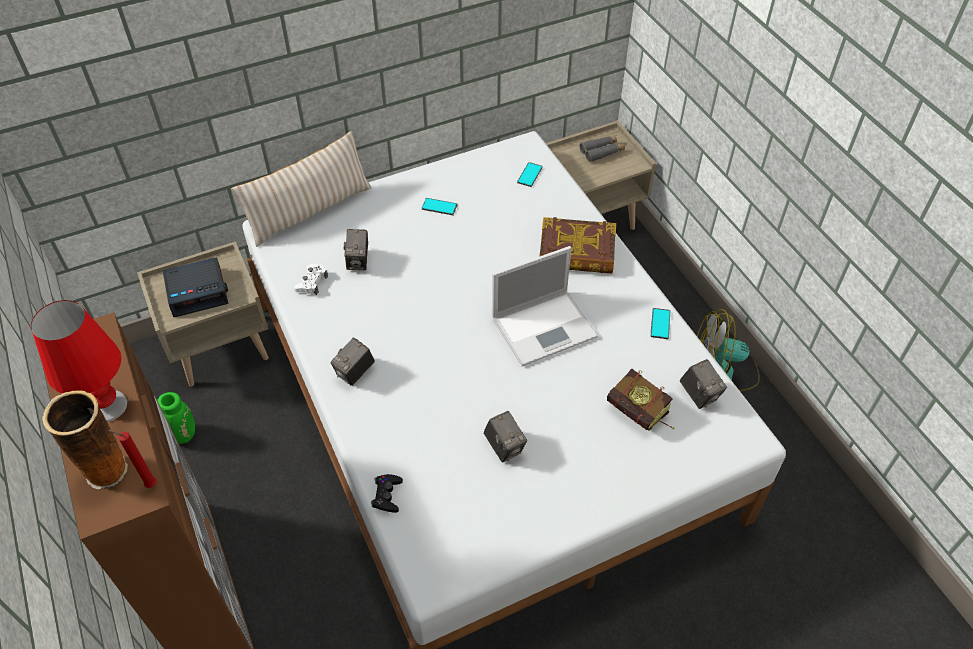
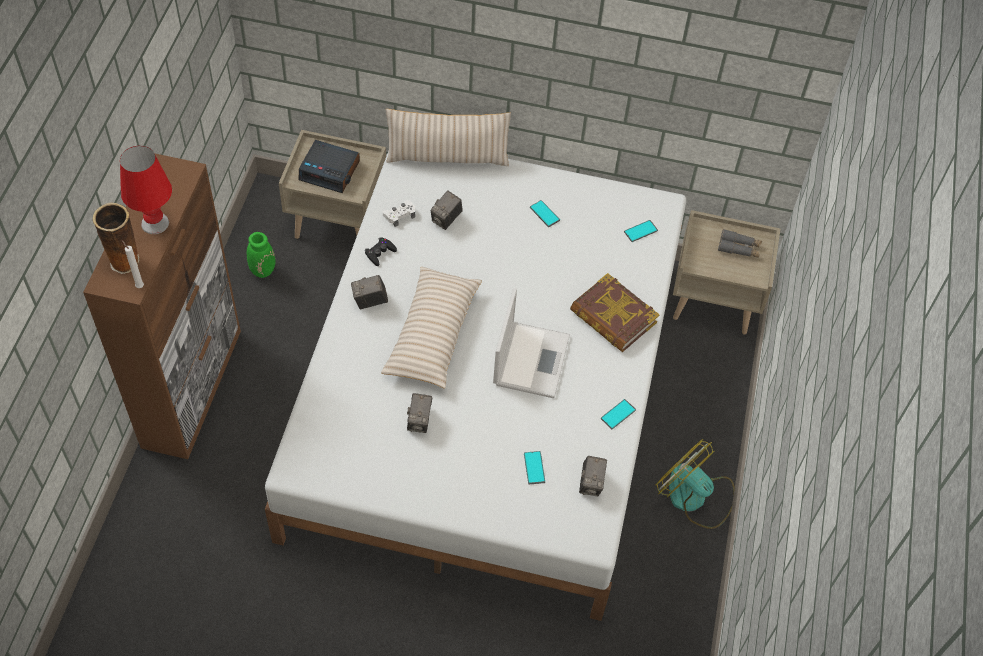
camera: 35 degrees right, 5 degrees up
(149, 484) = (139, 286): red candle -> white candle
(387, 495) = (316, 398): black game controller -> black game controller (380, 253)
(441, 363) = (432, 334): none -> beige pillow
(545, 326) = (531, 358): laptop -> laptop turned 90 degrees counterclockwise
(642, 415) = (534, 468): book -> phone

